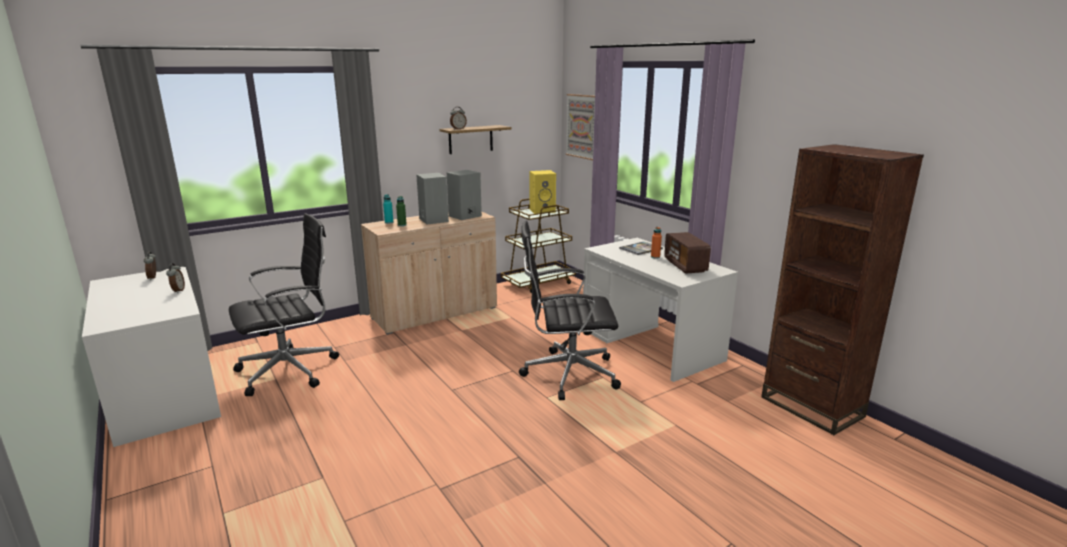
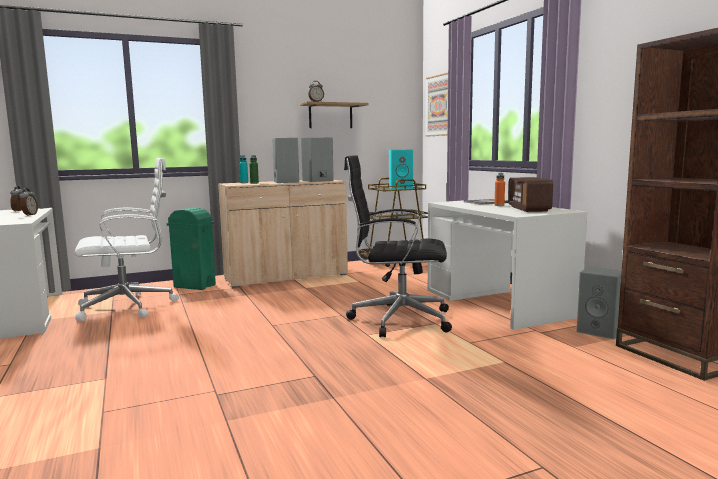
camera: 10 degrees right, 10 degrees down
(291, 370) = (129, 306): black office chair -> white office chair
(345, 333) = (195, 286): none -> green trash can
(543, 210) = (401, 188): yellow speaker -> turquoise speaker
(746, 379) = (600, 331): none -> grey speaker

